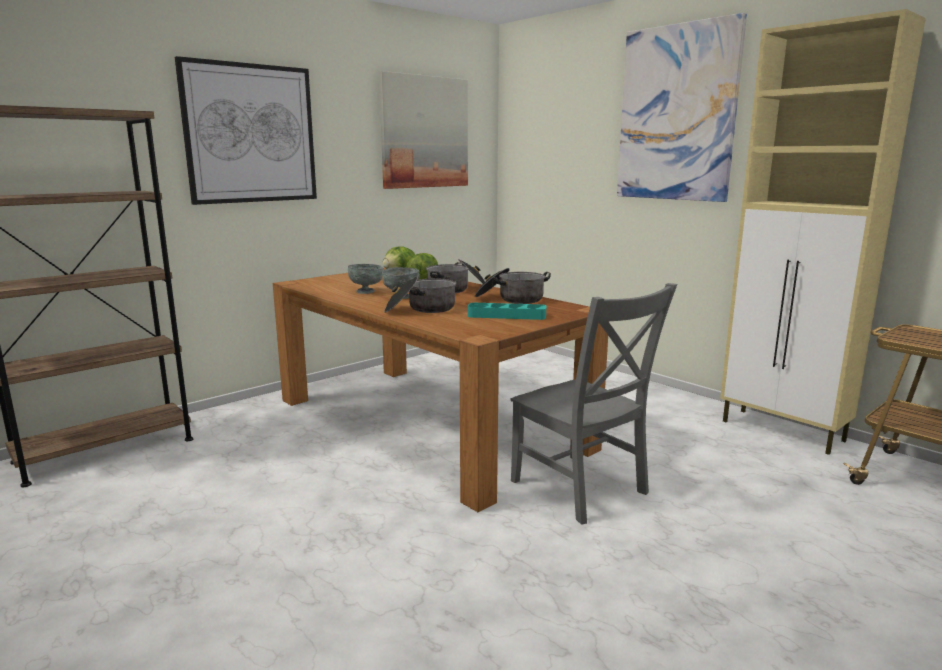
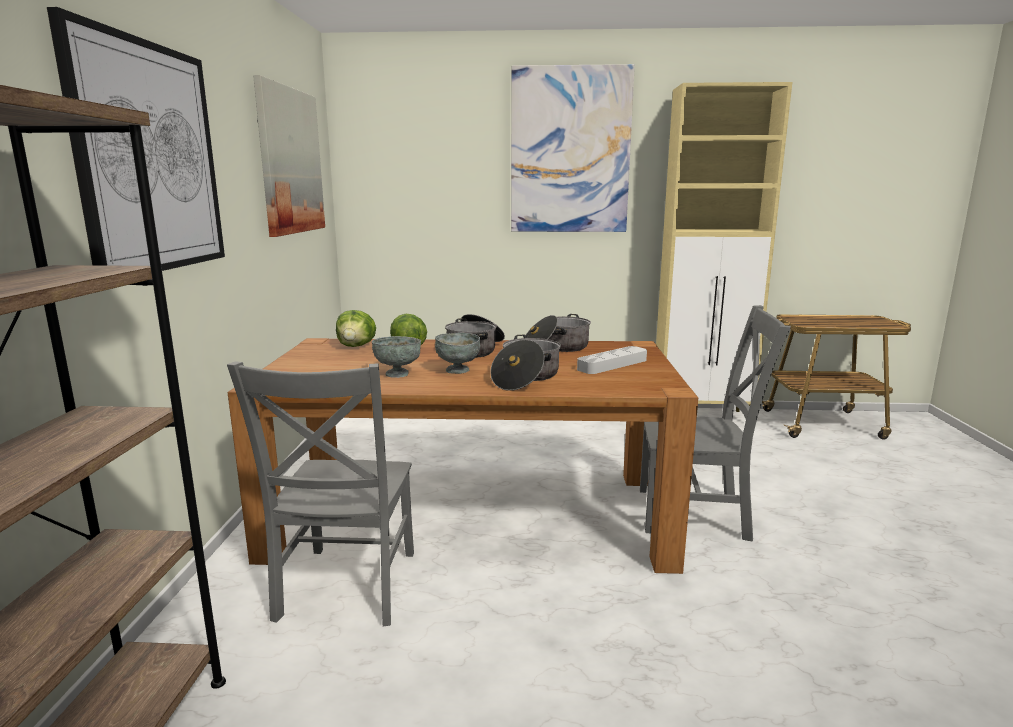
camera: 45 degrees left, 0 degrees up
(295, 428) = (345, 588): none -> grey chair
(506, 316) = (612, 364): turquoise tray -> grey tray

